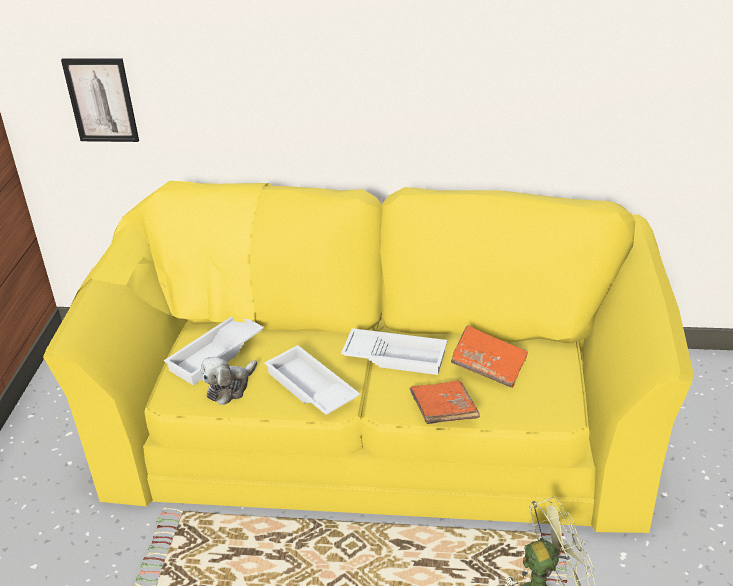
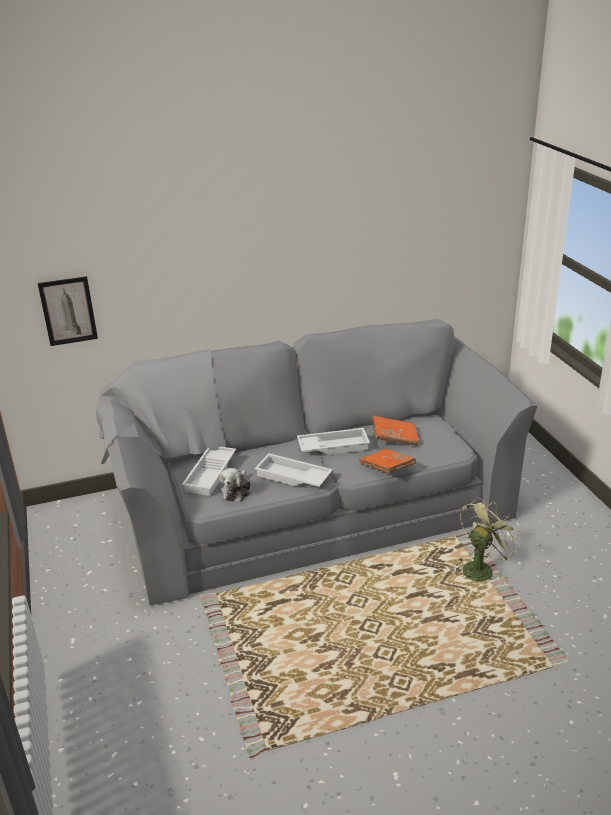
camera: 25 degrees left, 5 degrees down
(375, 424) = (311, 506): yellow sofa -> grey sofa

